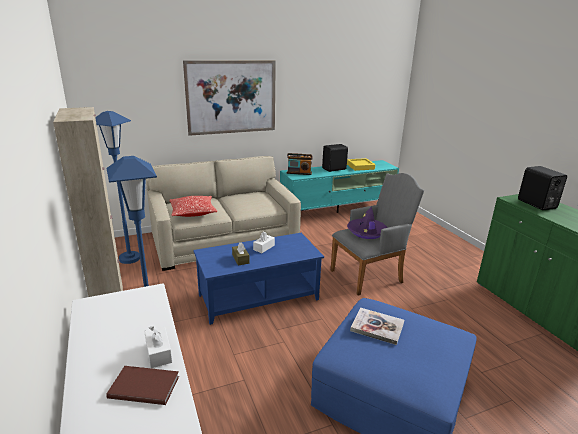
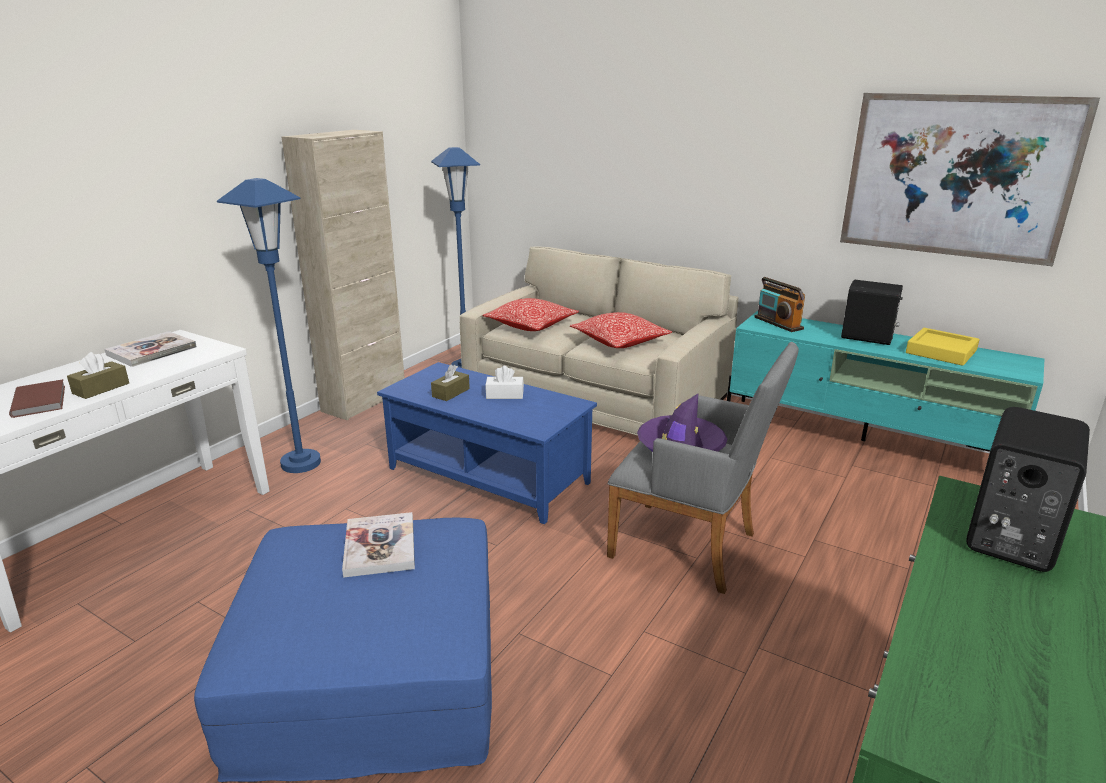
camera: 55 degrees right, 0 degrees up
(106, 319) = (152, 351): none -> book
(158, 353) = (101, 388): white tissue box -> brown tissue box
(231, 97) = (679, 151): picture -> picture (956, 177)
(249, 204) = (619, 341): none -> pillow

